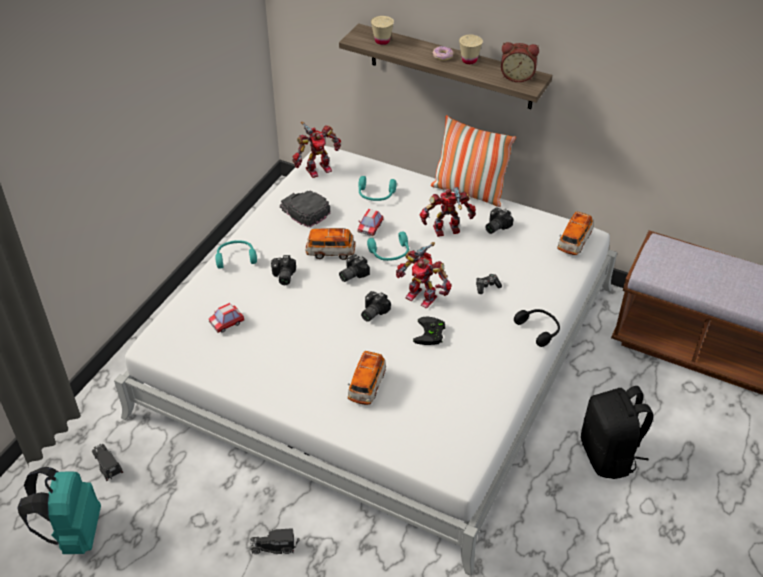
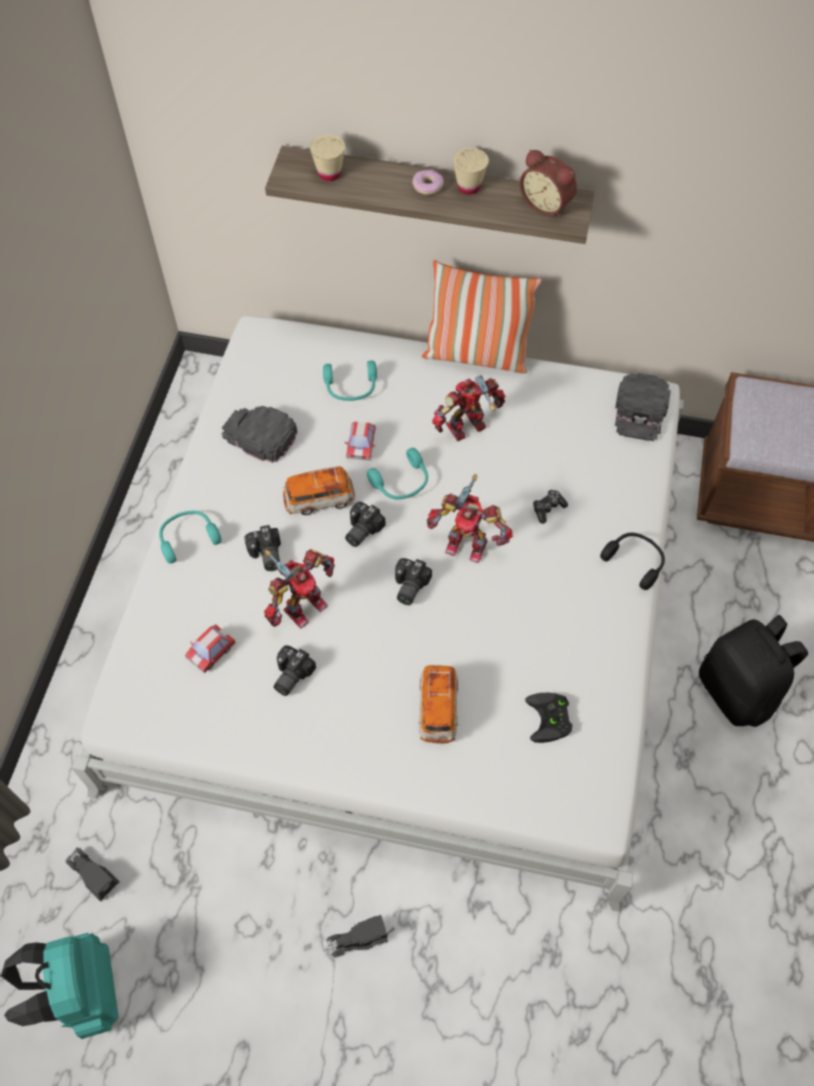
camera: 15 degrees left, 15 degrees up
(317, 169) = (255, 360): toy robot -> toy robot (302, 606)
(430, 334) = (496, 603): black game controller -> black game controller (550, 720)
(495, 226) = (530, 408): camera -> camera (289, 675)
(517, 76) = (547, 204): alarm clock -> alarm clock turned 45 degrees clockwise
(574, 242) = (640, 411): toy car -> black cap

